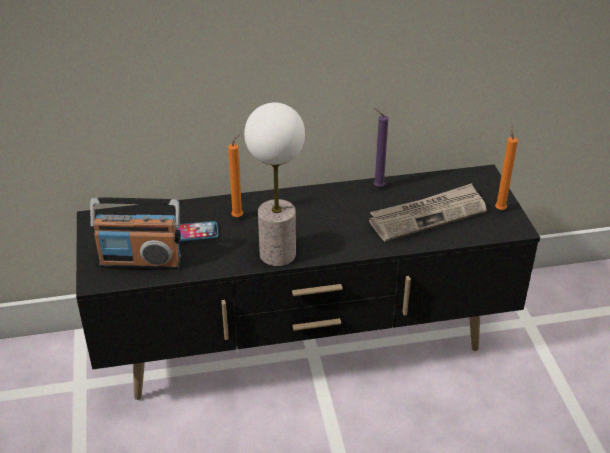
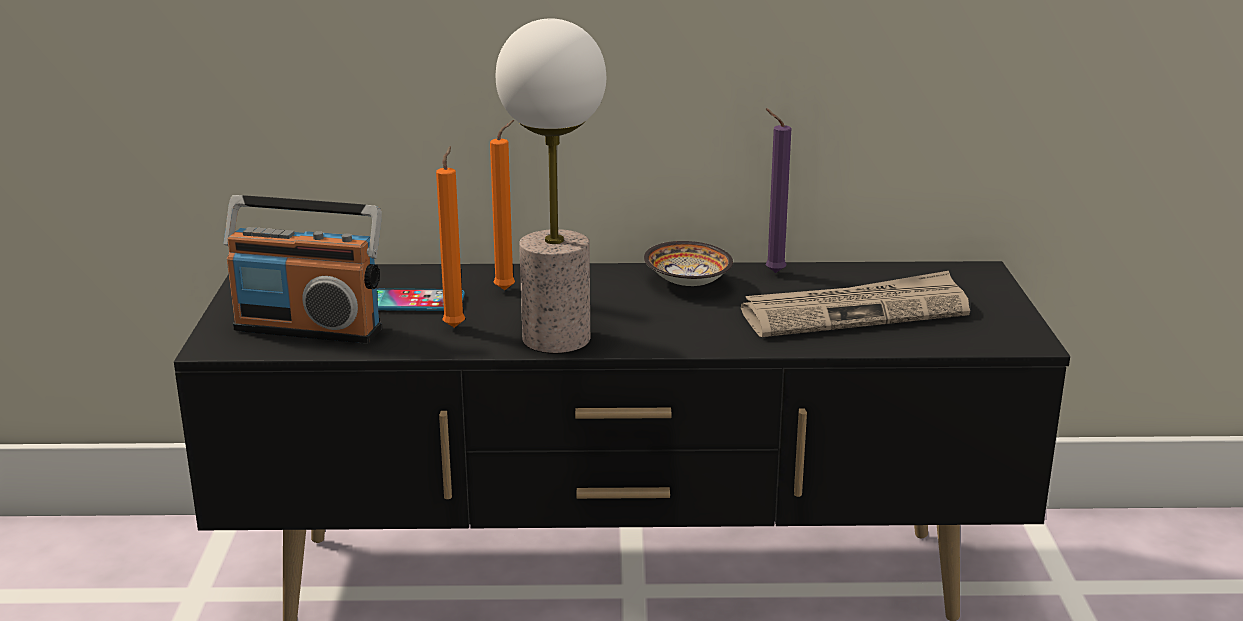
camera: 10 degrees right, 15 degrees down
(334, 201) = (687, 284): none -> bowl
(500, 209) = (998, 314): orange candle -> orange candle (455, 326)

